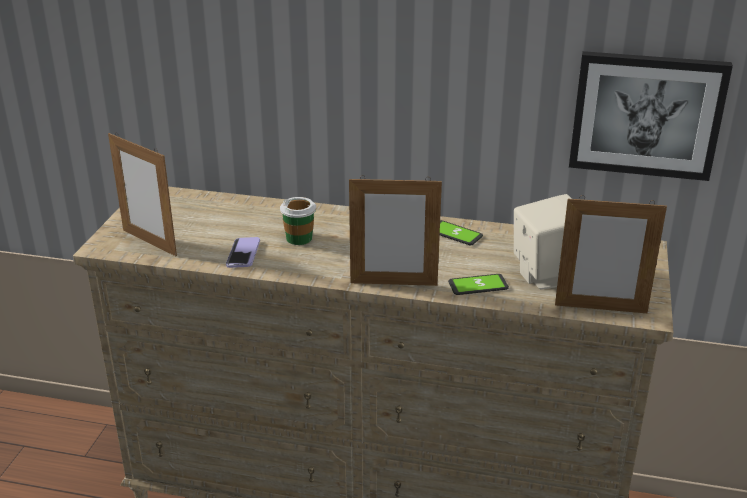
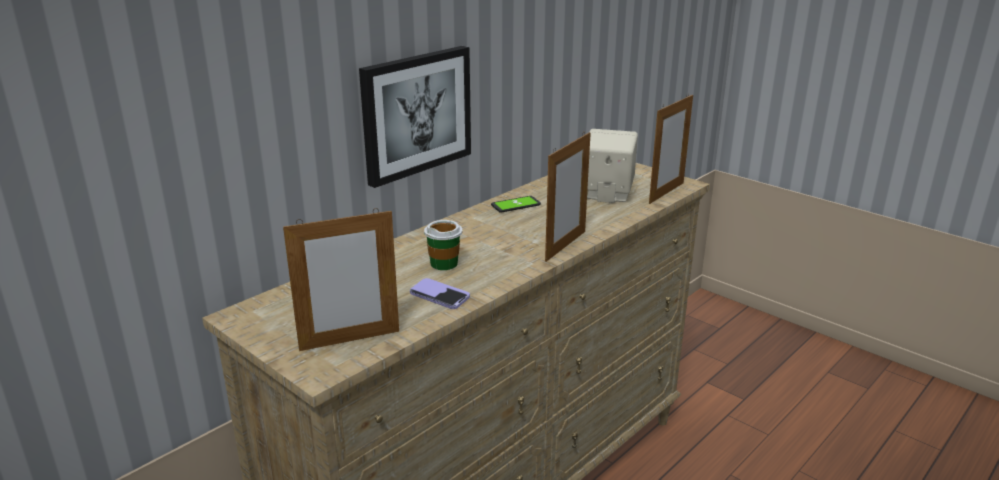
camera: 60 degrees left, 5 degrees down
(478, 285) = (600, 218): phone -> none
(646, 114) = (582, 59): picture -> picture (416, 113)

